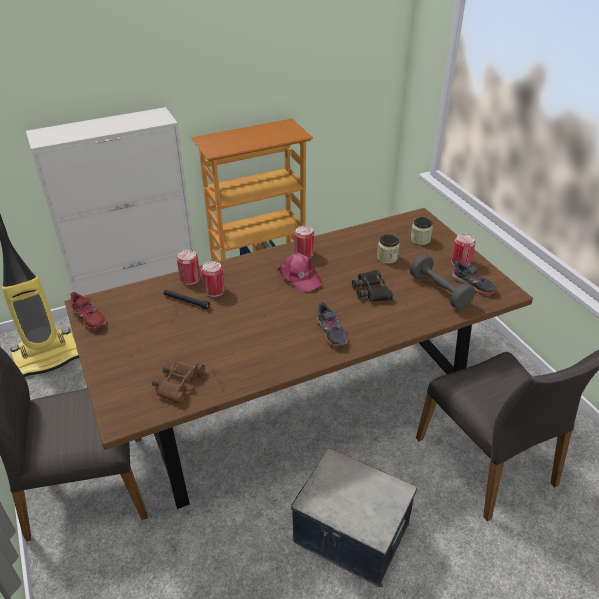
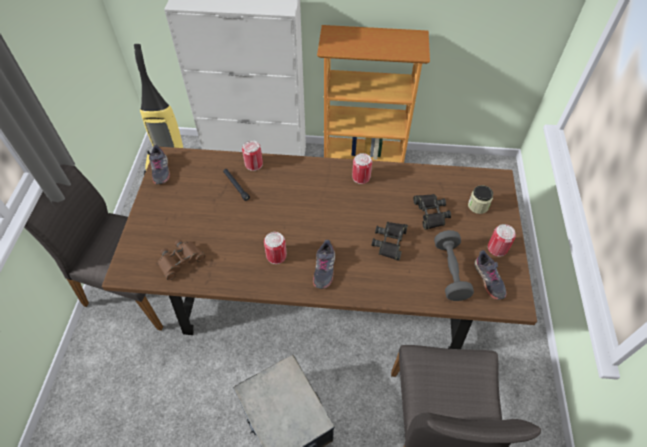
camera: 30 degrees right, 15 degrees up
(89, 318) = (160, 170): red shoe -> grey shoe
(214, 290) = (264, 184): can -> can (276, 255)
(300, 277) = (339, 200): pink cap -> none
(387, 258) = (430, 213): jar -> black binoculars

